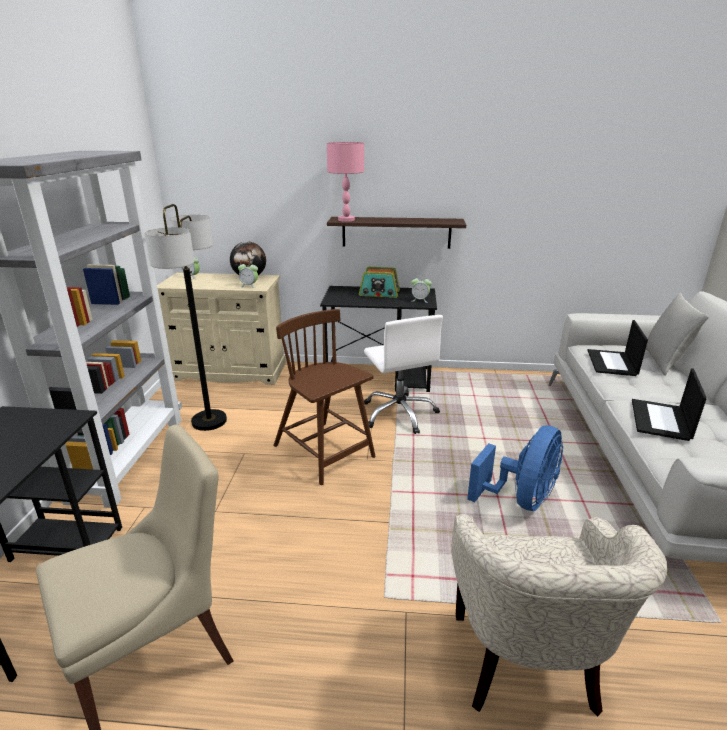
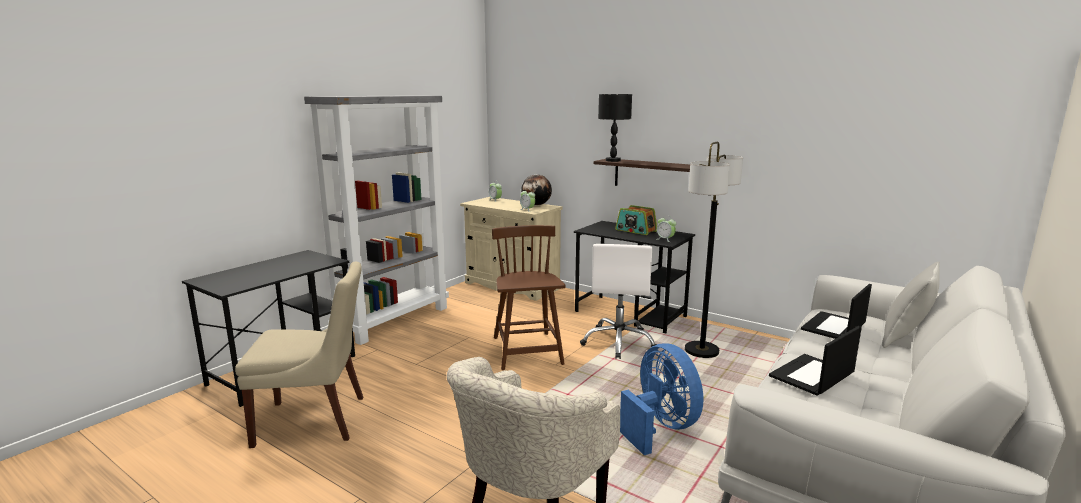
camera: 30 degrees right, 10 degrees down
(209, 421) = (465, 312): floor lamp -> floor lamp (702, 351)
(346, 220) = (613, 160): pink table lamp -> black table lamp
(521, 499) = (660, 427): blue fan -> blue fan turned 90 degrees counterclockwise

